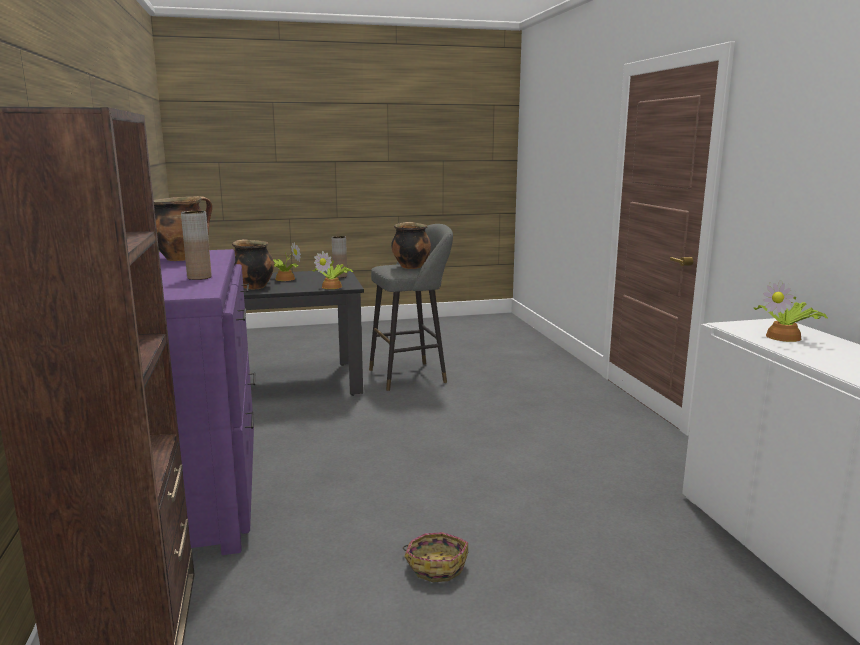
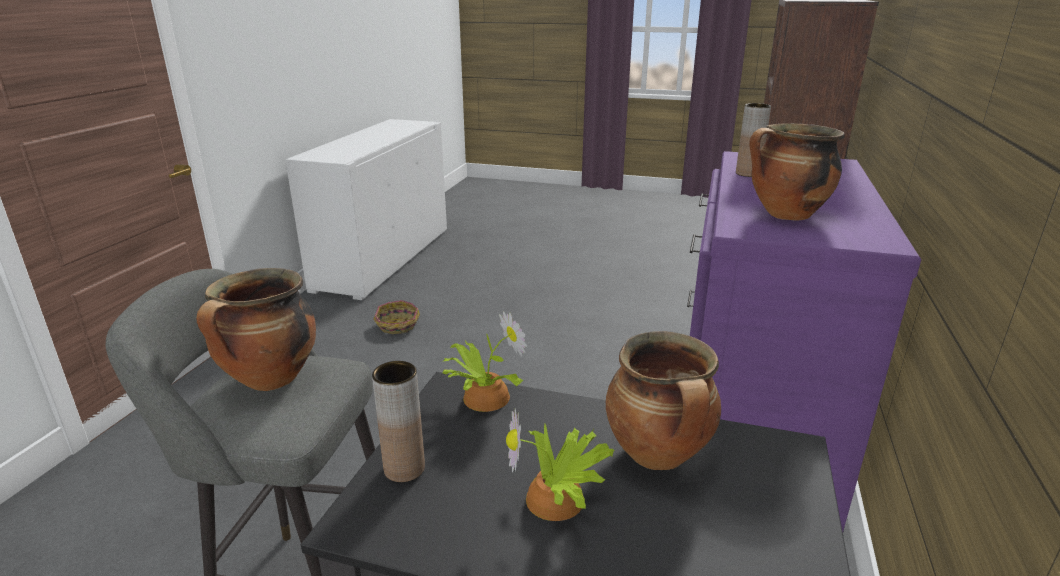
camera: 150 degrees left, 10 degrees up
(436, 565) = (571, 310): basket -> basket (397, 326)
(785, 337) = (343, 150): potted plant -> none

